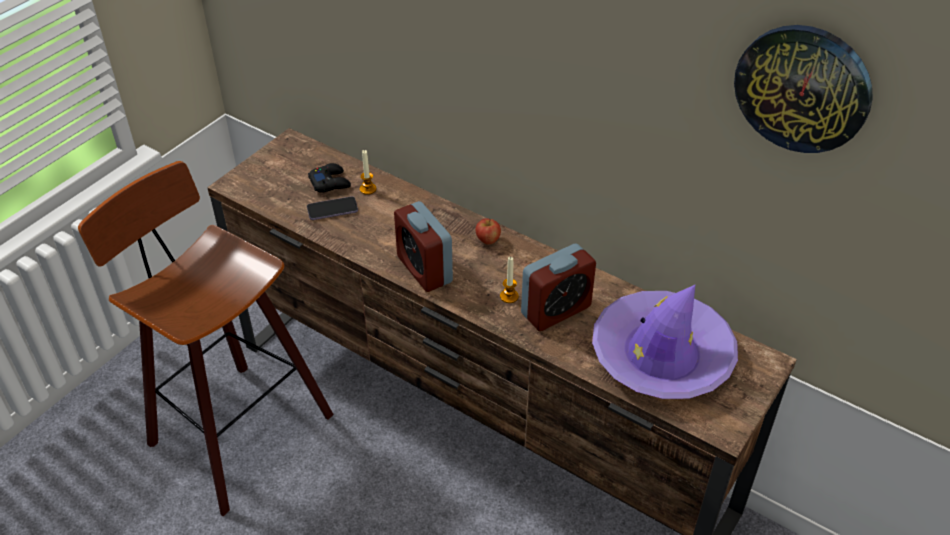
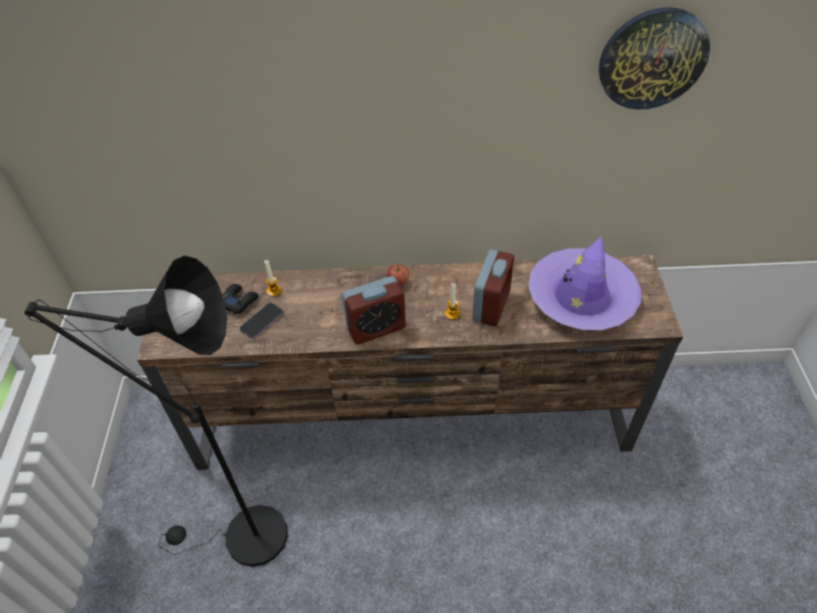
camera: 35 degrees left, 5 degrees up
(233, 430) = (243, 538): stool -> black floor lamp
(424, 269) = (376, 328): alarm clock -> alarm clock turned 45 degrees counterclockwise

